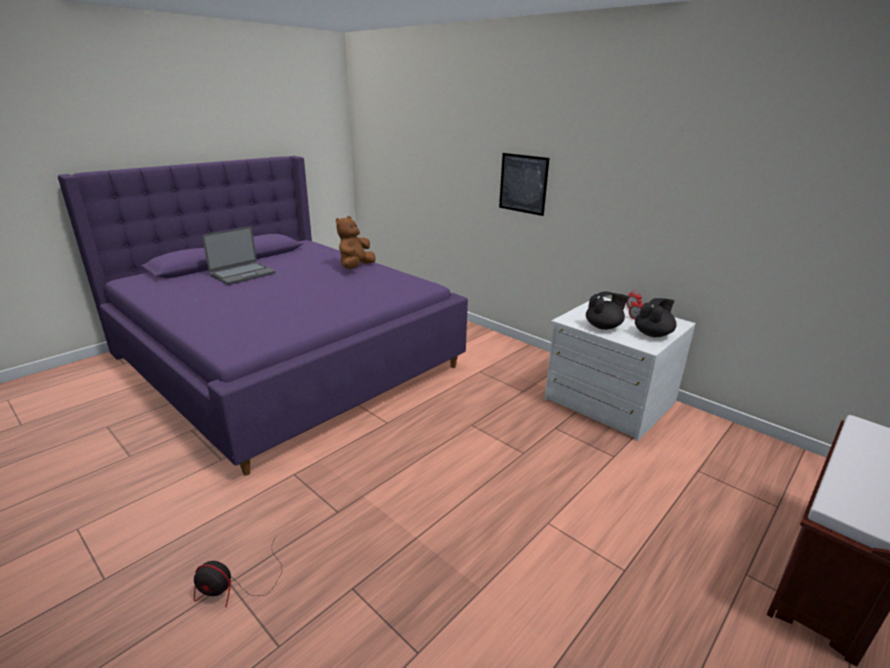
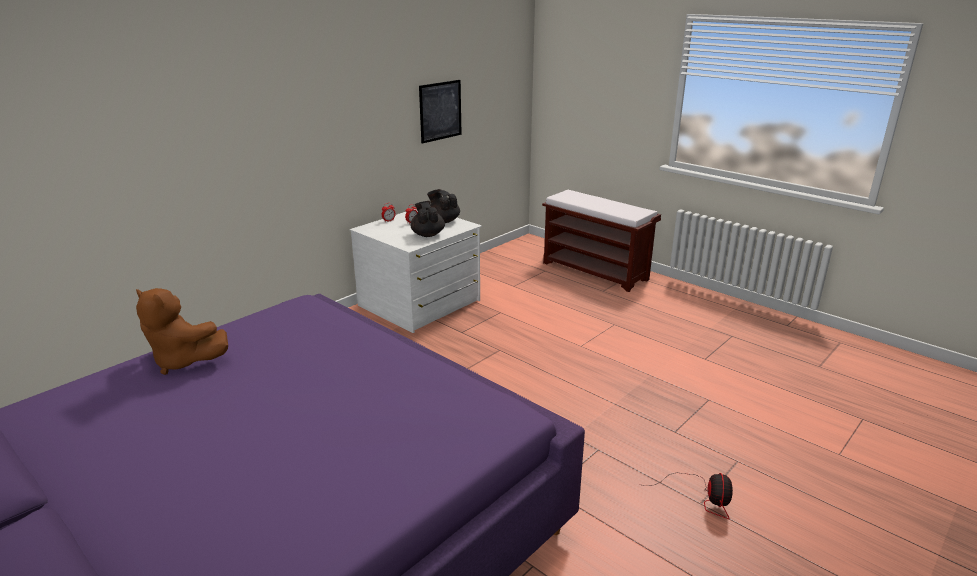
camera: 90 degrees left, 0 degrees up
(242, 274) = (150, 489): laptop -> none
(523, 184) = (230, 149): picture -> picture (440, 111)

